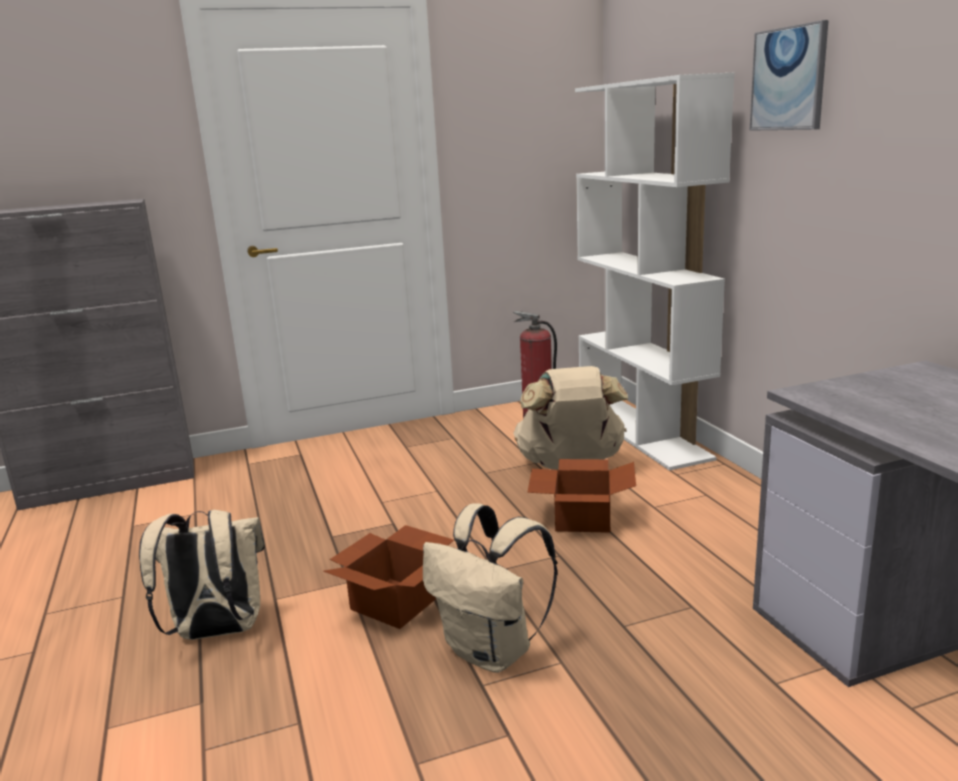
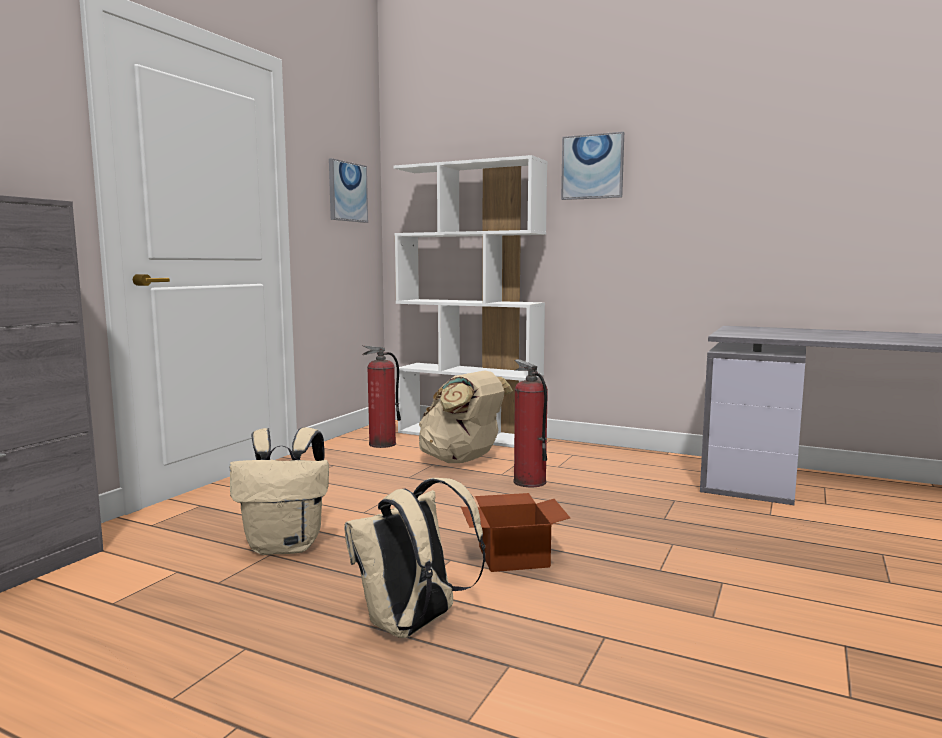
camera: 45 degrees left, 10 degrees down
(492, 652) = (629, 554): beige backpack -> beige backpack (286, 546)
(536, 123) = (347, 192): none -> picture
(581, 518) = (529, 482): cardboard box -> fire extinguisher

